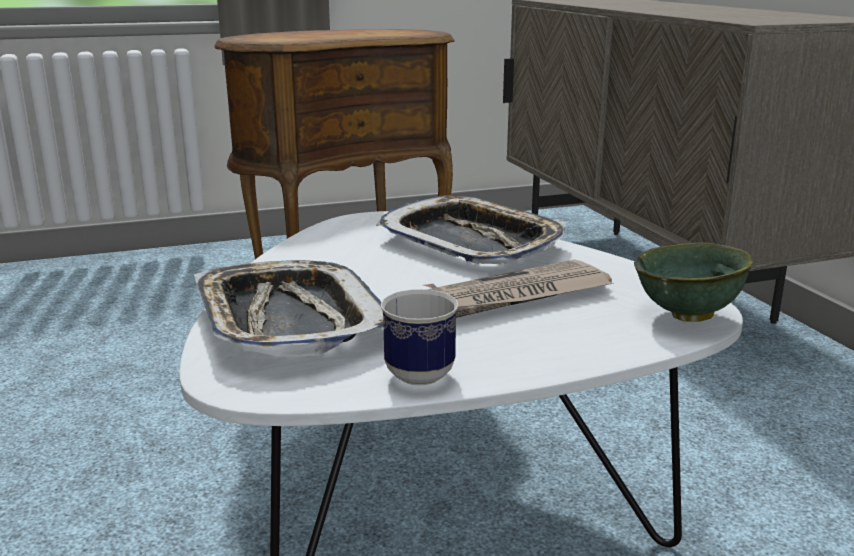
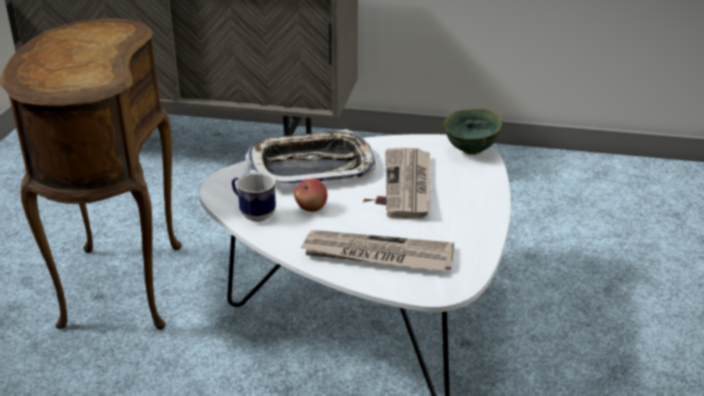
camera: 60 degrees left, 10 degrees up
(288, 320) = (377, 255): tray -> newspaper
(367, 263) = (311, 208): none -> apple
(420, 370) = (472, 234): mug -> mug (253, 214)

